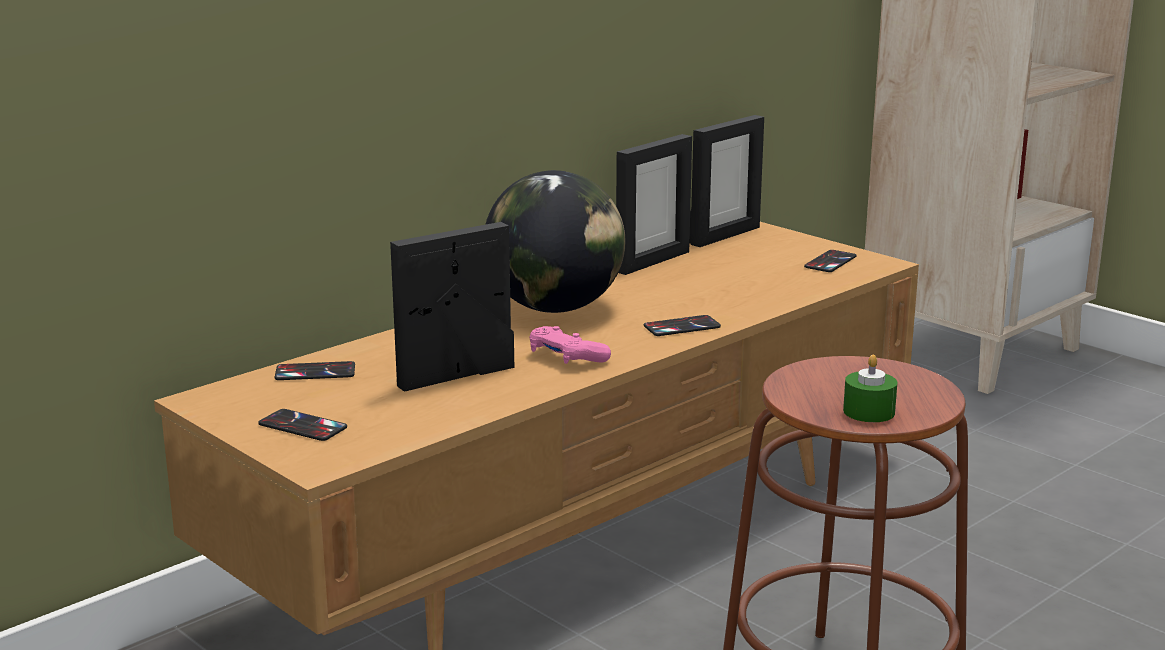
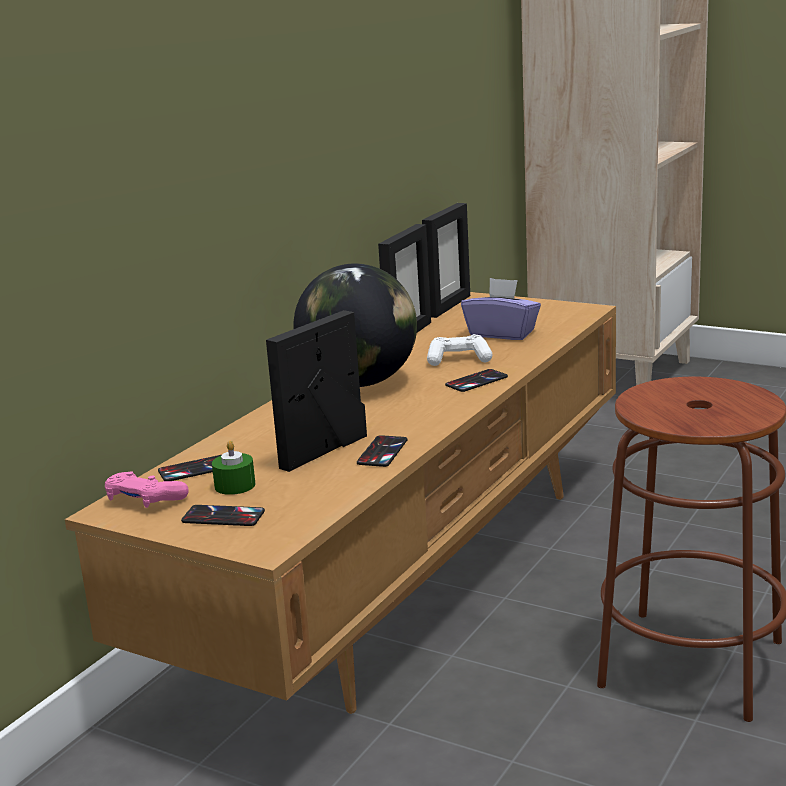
camera: 15 degrees left, 0 degrees up
(566, 357) = (403, 420): pink game controller -> pink game controller (144, 500)
(683, 299) = (459, 359): none -> white game controller
(757, 277) = (502, 333): none -> purple tissue box
(830, 262) = (548, 314): phone -> phone (382, 452)
(869, 411) = (719, 418): green candle -> green candle (235, 485)

